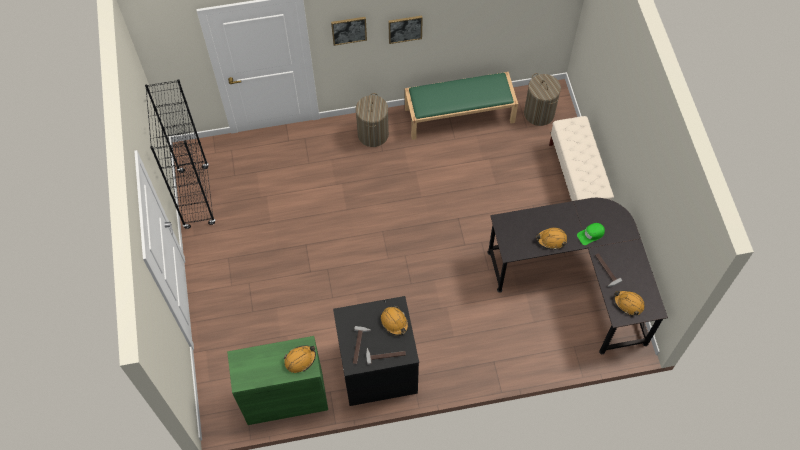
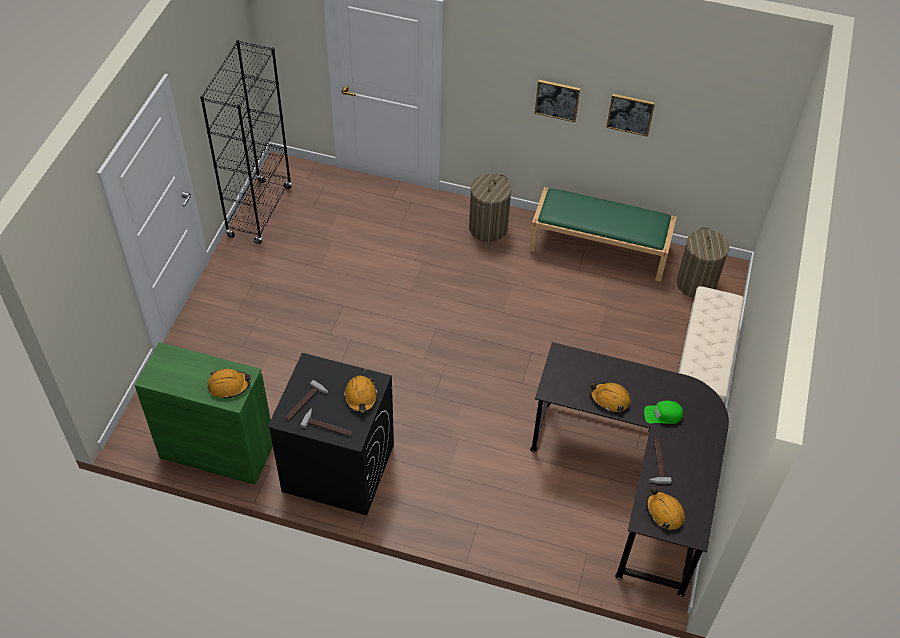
camera: 25 degrees right, 10 degrees down
(349, 30) = (490, 74): picture -> picture (630, 114)

